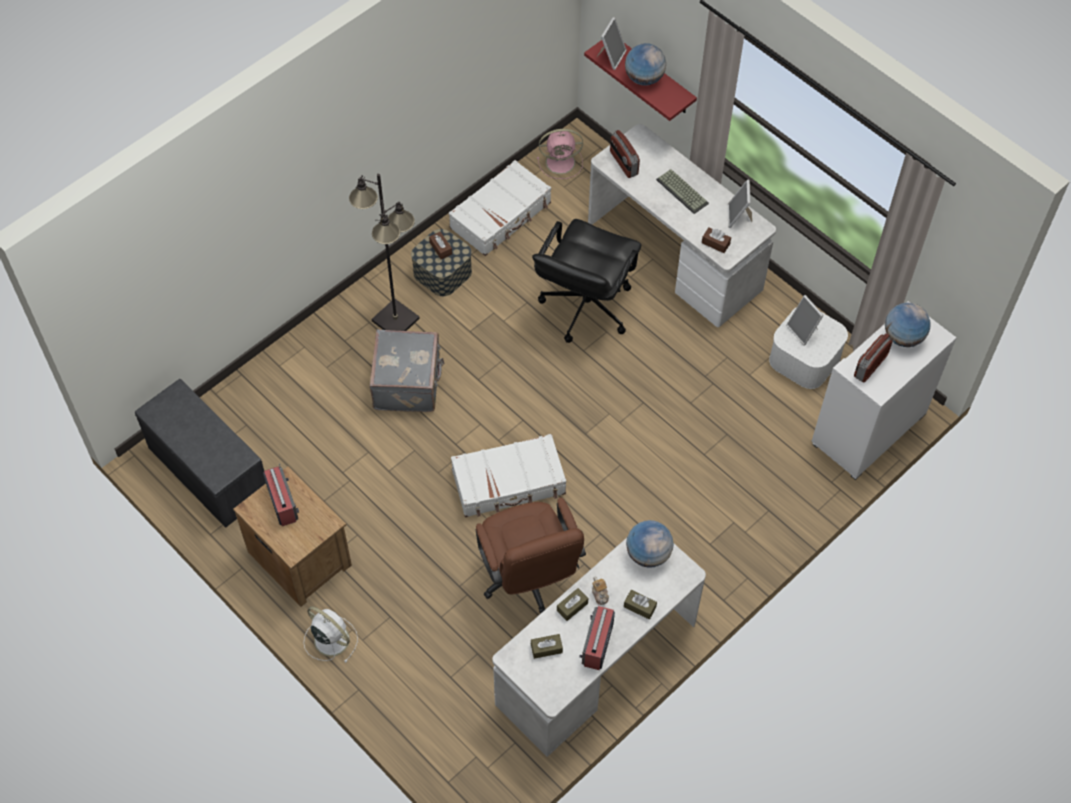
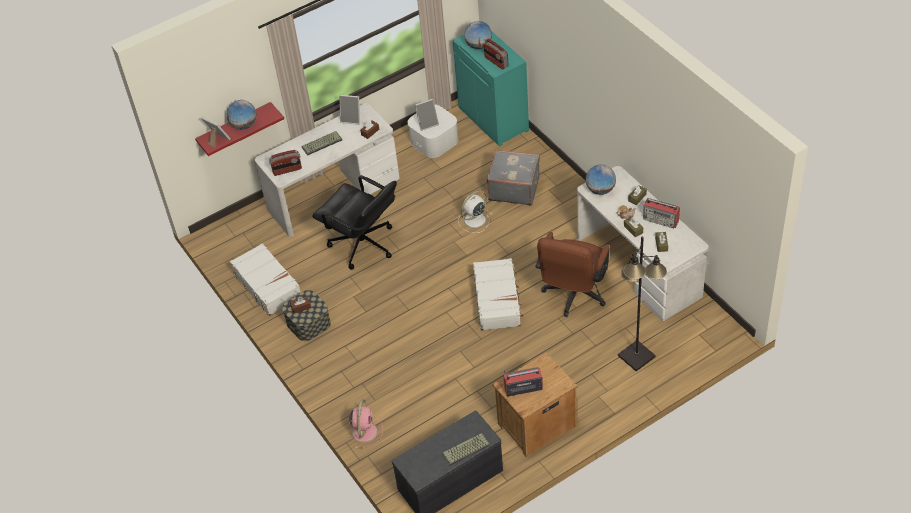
camera: 75 degrees left, 10 degrees down
(196, 456) = (465, 450): none -> keyboard
(330, 639) = (604, 409): white fan -> white fan (474, 220)
(395, 319) = (343, 354): black floor lamp -> black floor lamp (636, 356)
(408, 383) = (402, 350): grey suitcase -> grey suitcase (514, 188)
(528, 579) = (573, 296): brown office chair -> brown office chair turned 120 degrees clockwise
(561, 162) = (230, 245): pink fan -> pink fan (365, 431)
(869, 430) = (494, 119): white cabinet -> turquoise cabinet

